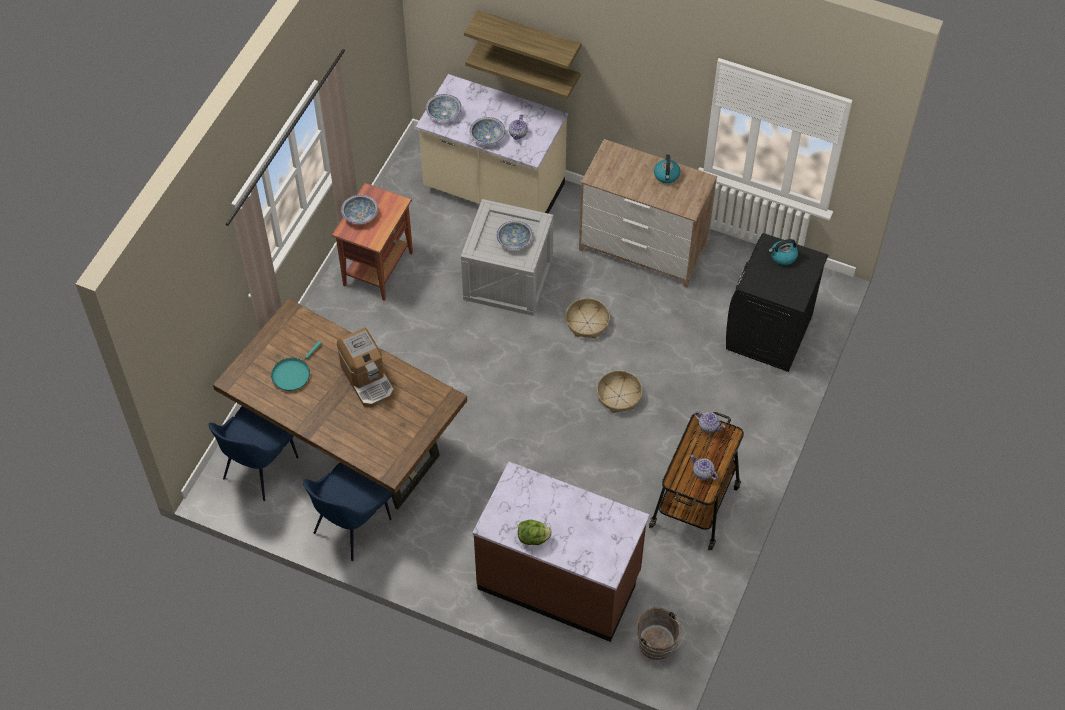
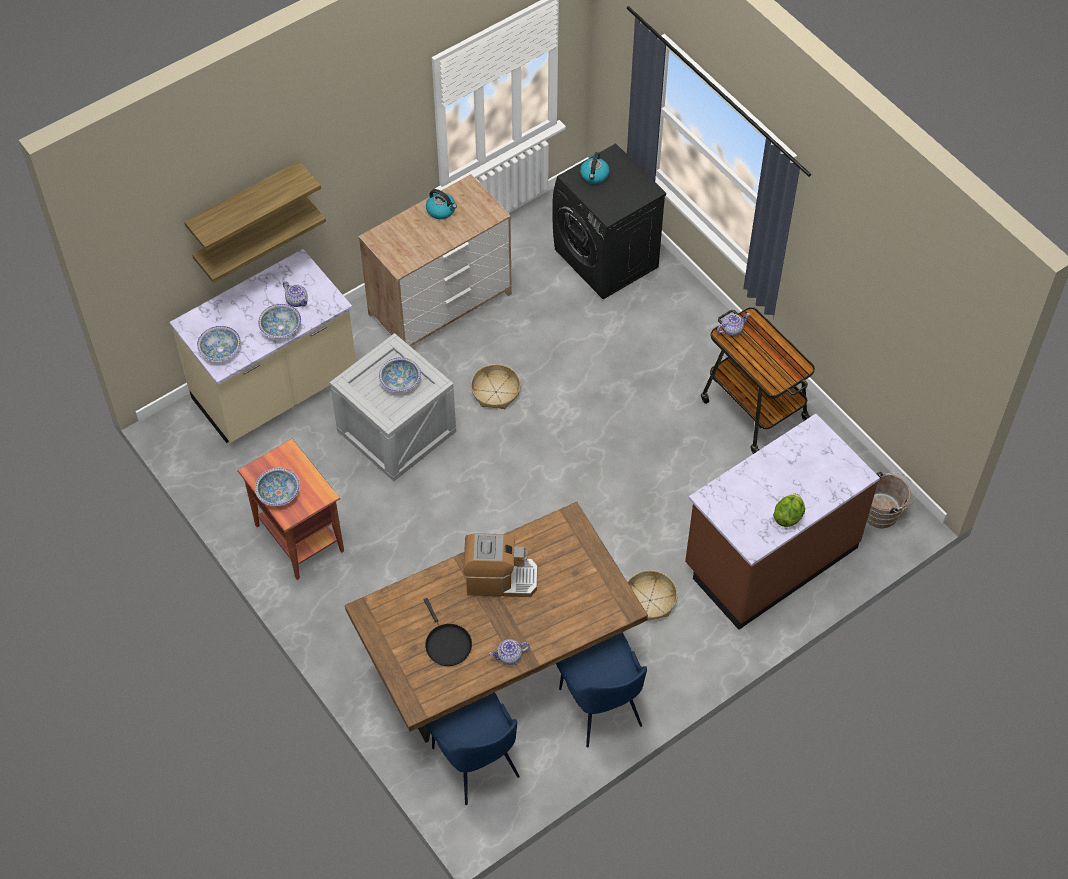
camera: 60 degrees left, 0 degrees up
(293, 374) = (446, 644): turquoise frying pan -> black frying pan
(618, 396) = (596, 408): basket -> basket (649, 600)
(702, 473) = (778, 359): teapot -> teapot (509, 656)

